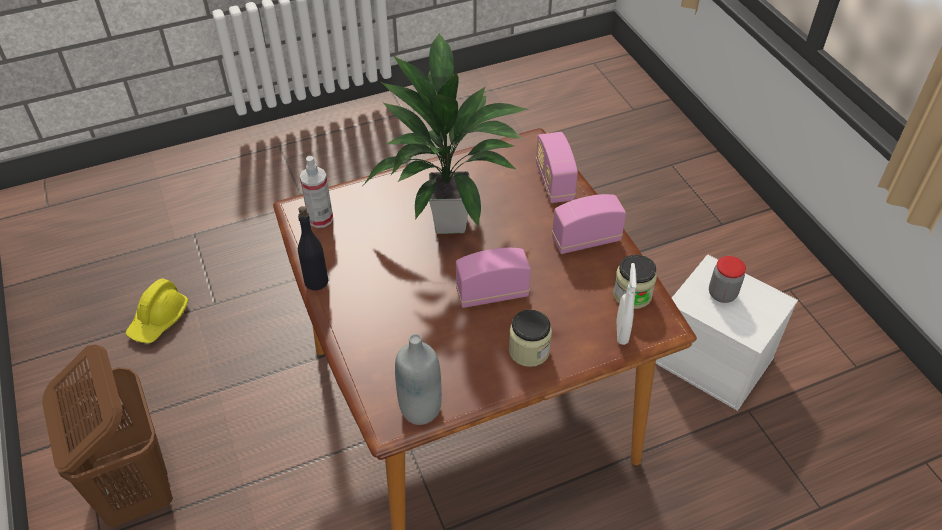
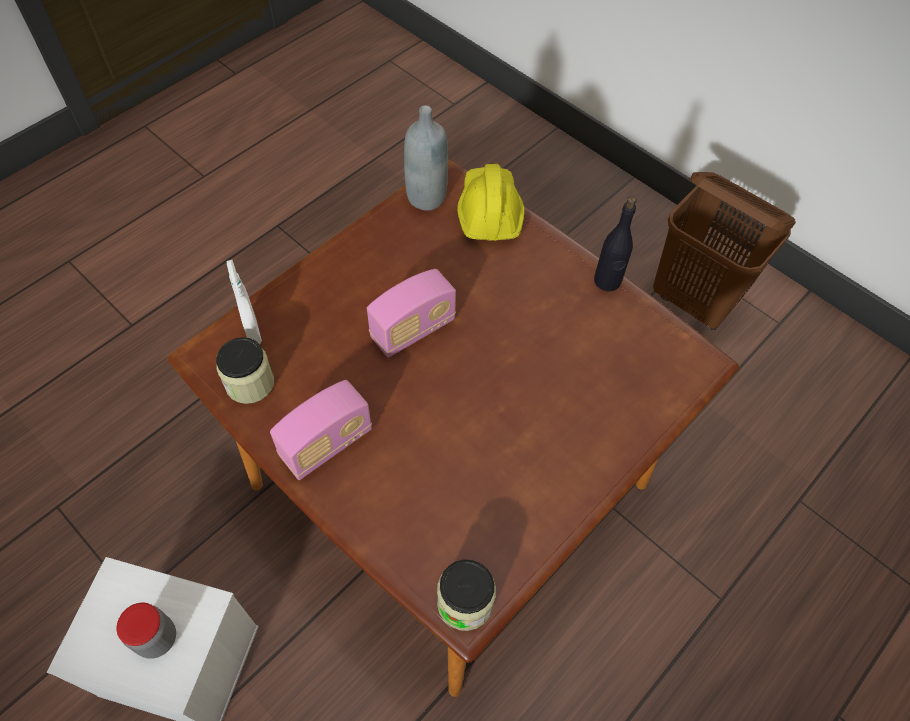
camera: 155 degrees right, 10 degrees up
(159, 320) = (834, 456): yellow hard hat -> yellow hard hat (489, 211)
(320, 218) = (665, 358): spray bottle -> none
(451, 221) = (510, 411): potted plant -> none
(529, 350) = (347, 280): jar -> jar (465, 602)
(554, 183) = (402, 533): radio -> none

